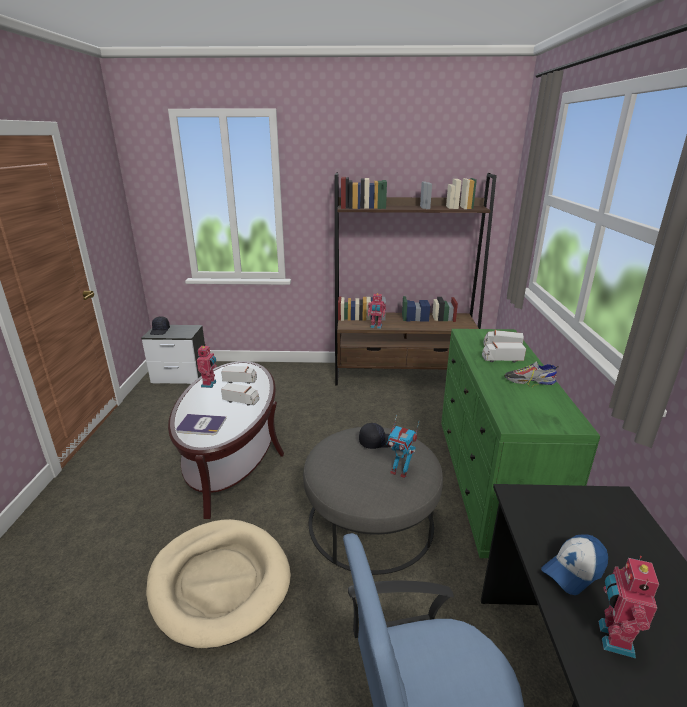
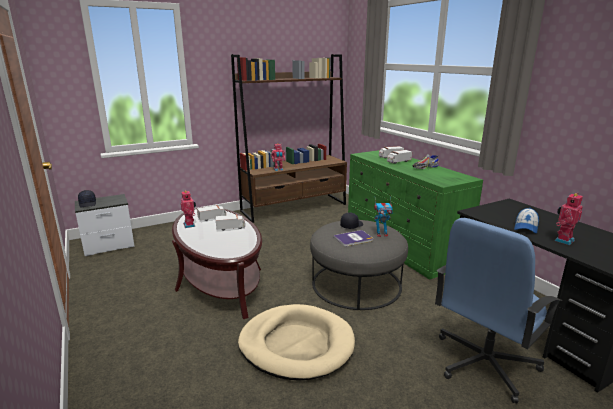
camera: 30 degrees left, 5 degrees down
(201, 425) = (220, 246): book -> book (353, 239)
(612, 638) = (563, 240): toy robot -> toy robot turned 60 degrees clockwise

